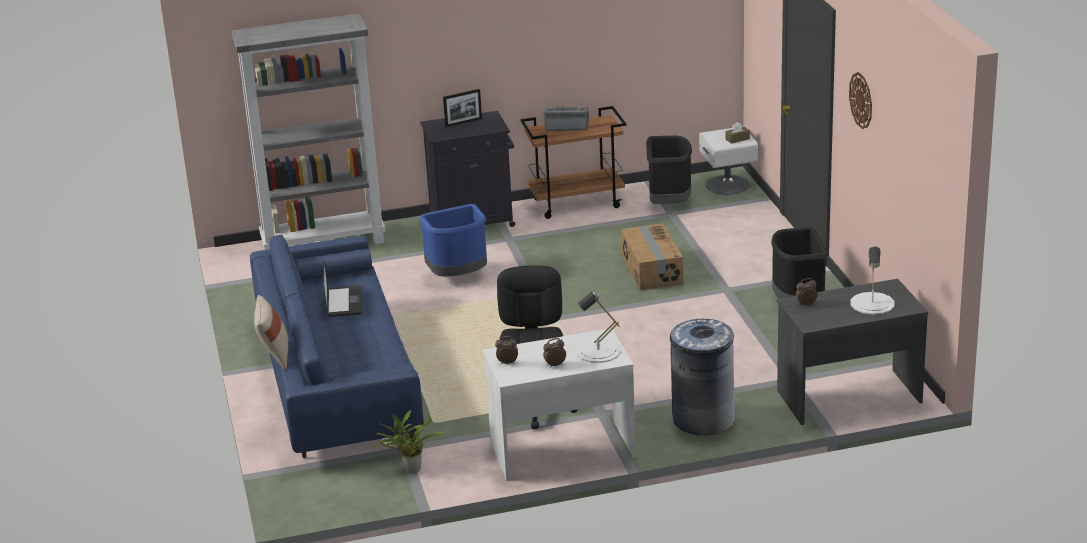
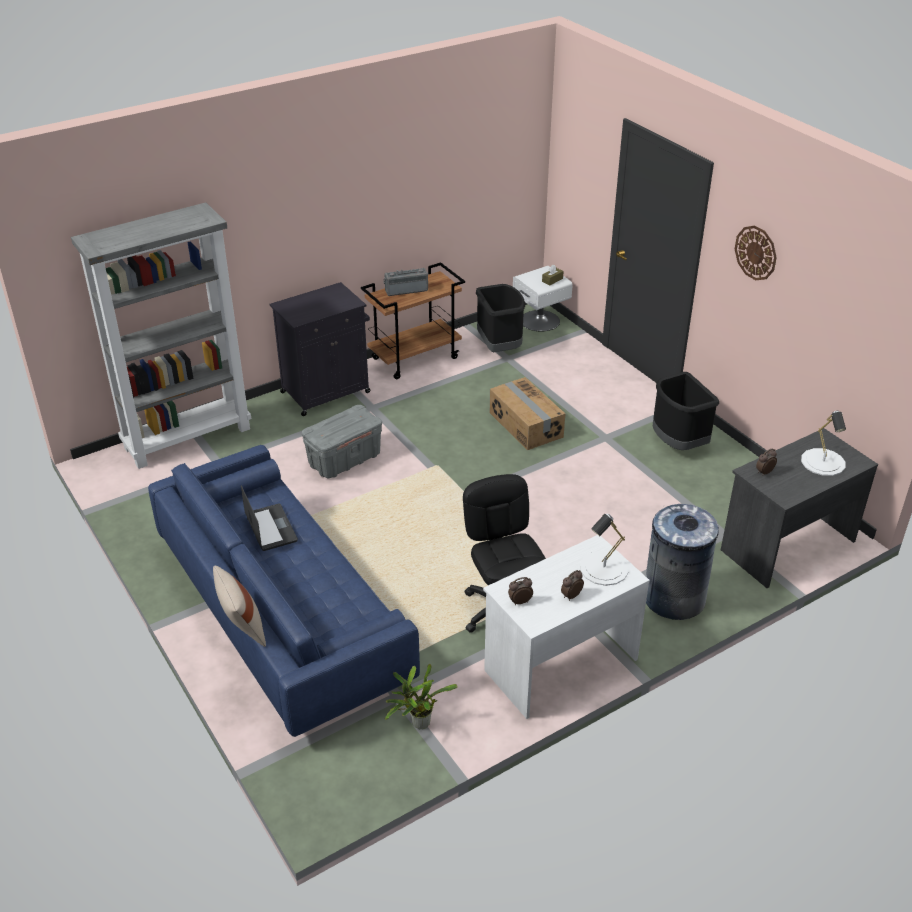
camera: 20 degrees left, 10 degrees up
(458, 276) = (344, 459): blue trash can -> grey storage box
(463, 122) = (314, 300): picture frame -> none

